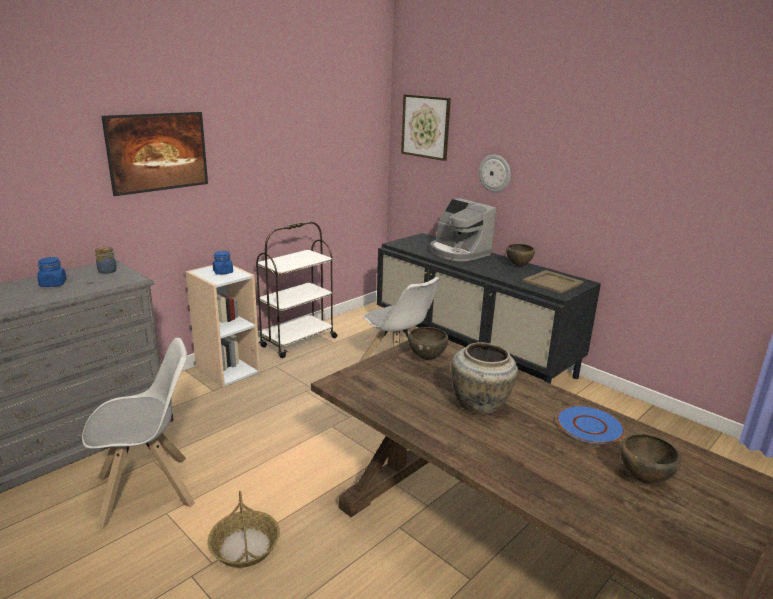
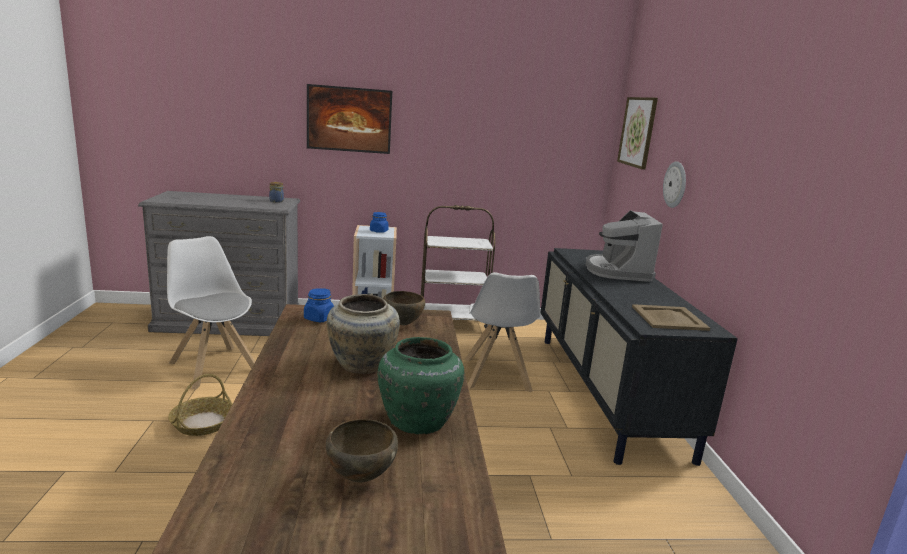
camera: 40 degrees right, 5 degrees down
(53, 284) = (234, 199): blue jar -> blue jar (319, 318)
(149, 490) = (213, 366): chair -> chair turned 150 degrees counterclockwise
(519, 265) = (662, 297): brown bowl -> none
(589, 426) = (418, 421): blue plate -> green vase

